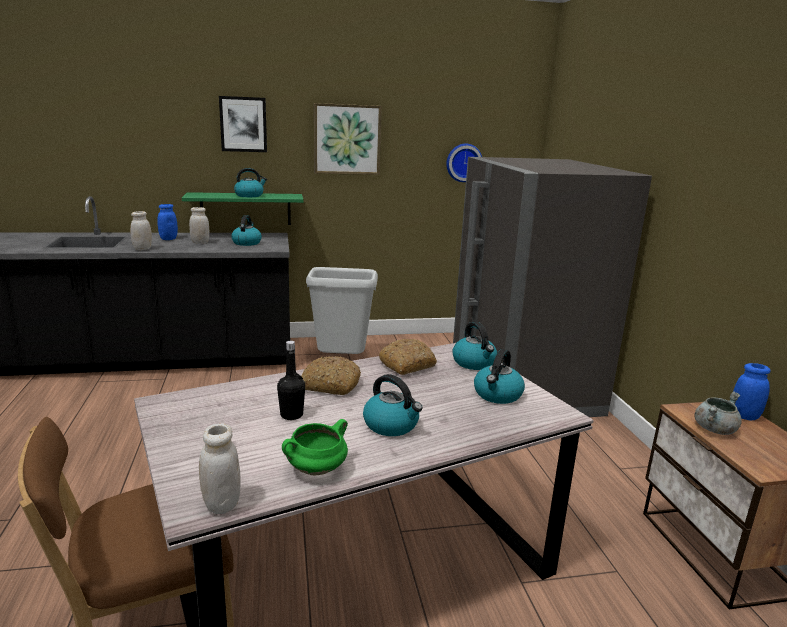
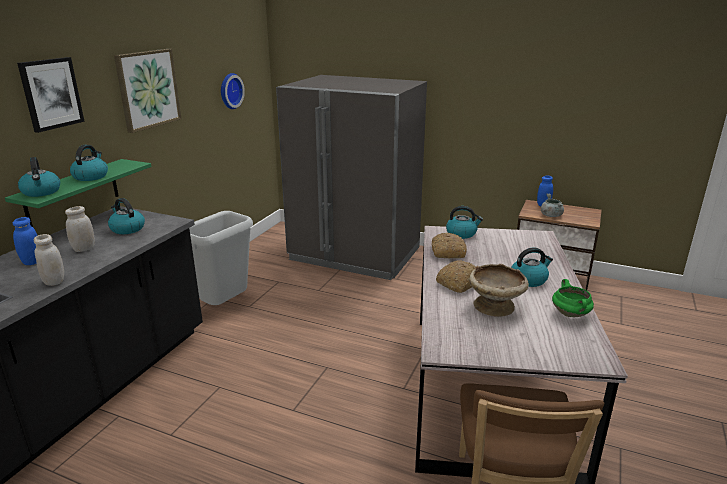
camera: 55 degrees left, 5 degrees up
(221, 504) = (597, 351): white jar -> none
(291, 415) = (495, 306): black bottle -> beige bowl
(497, 395) = (510, 242): kettle -> kettle (41, 192)

